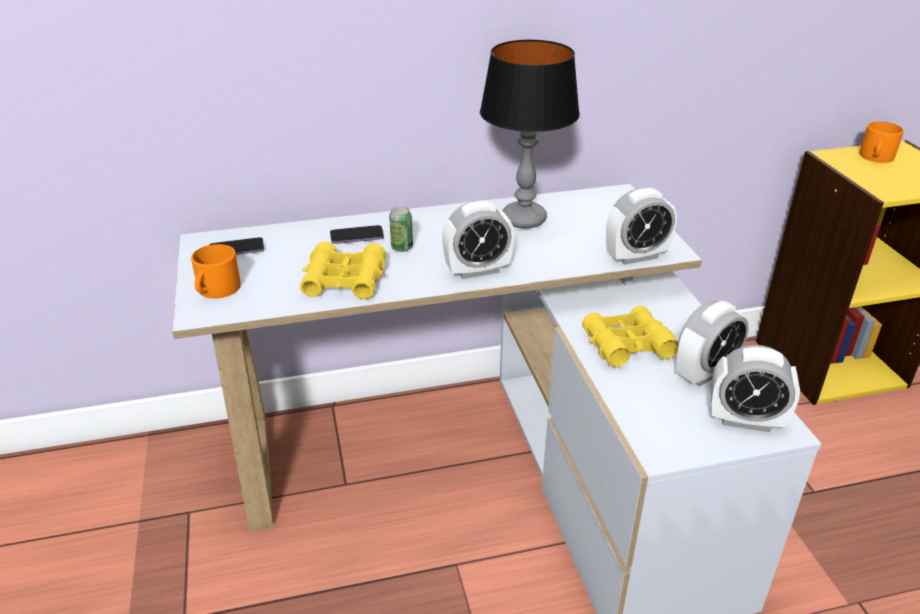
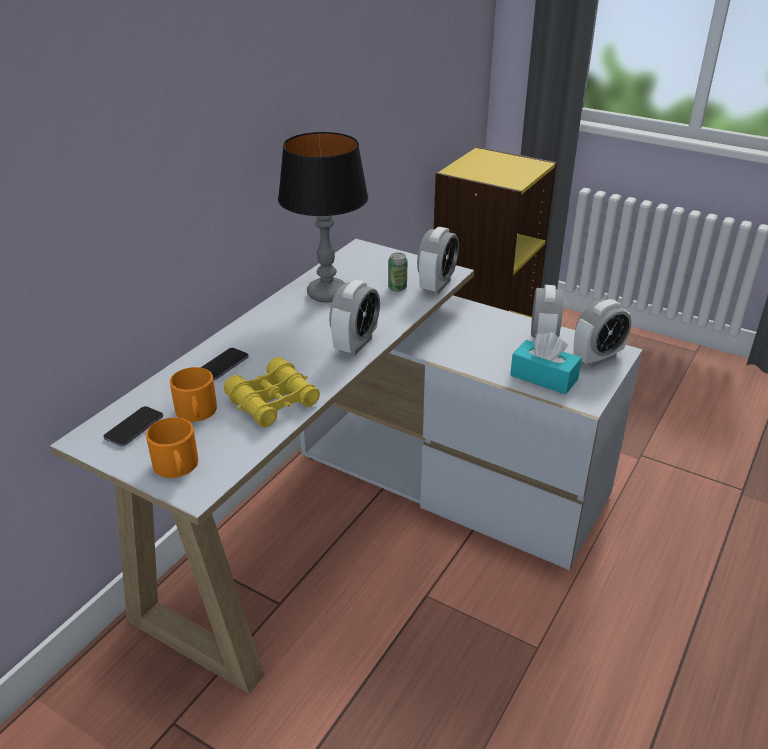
camera: 45 degrees left, 0 degrees up
(402, 247) = (273, 355): can -> can (397, 288)
(627, 345) = (481, 350): yellow binoculars -> none
(651, 404) = (544, 377): none -> turquoise tissue box
(876, 157) = (478, 163): orange mug -> orange mug (196, 412)

